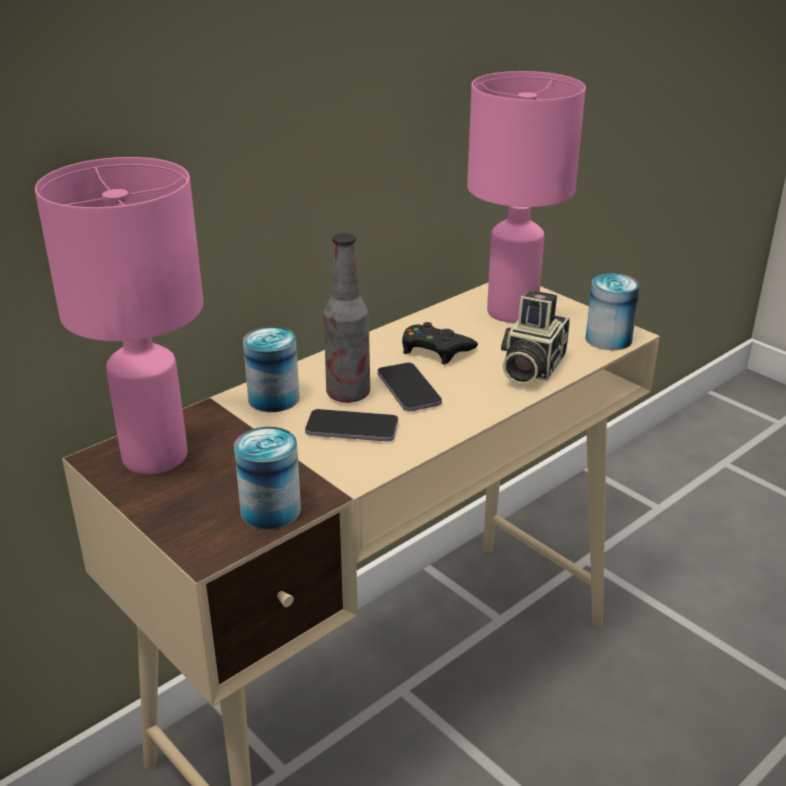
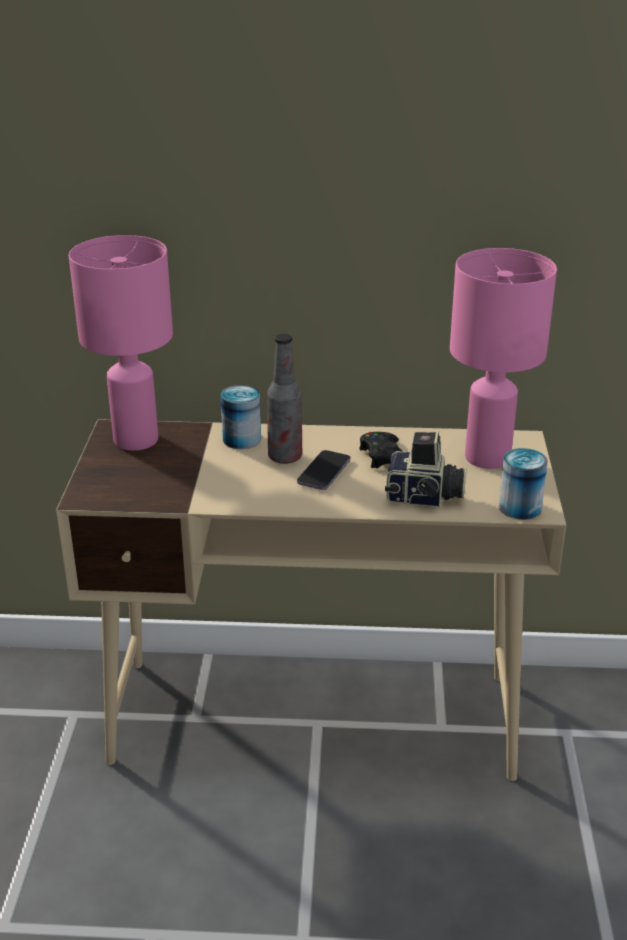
camera: 45 degrees right, 0 degrees up
(270, 510) = (140, 495): can -> none
(352, 428) = (252, 477): phone -> none
(530, 367) = (424, 497): camera -> camera turned 150 degrees counterclockwise

